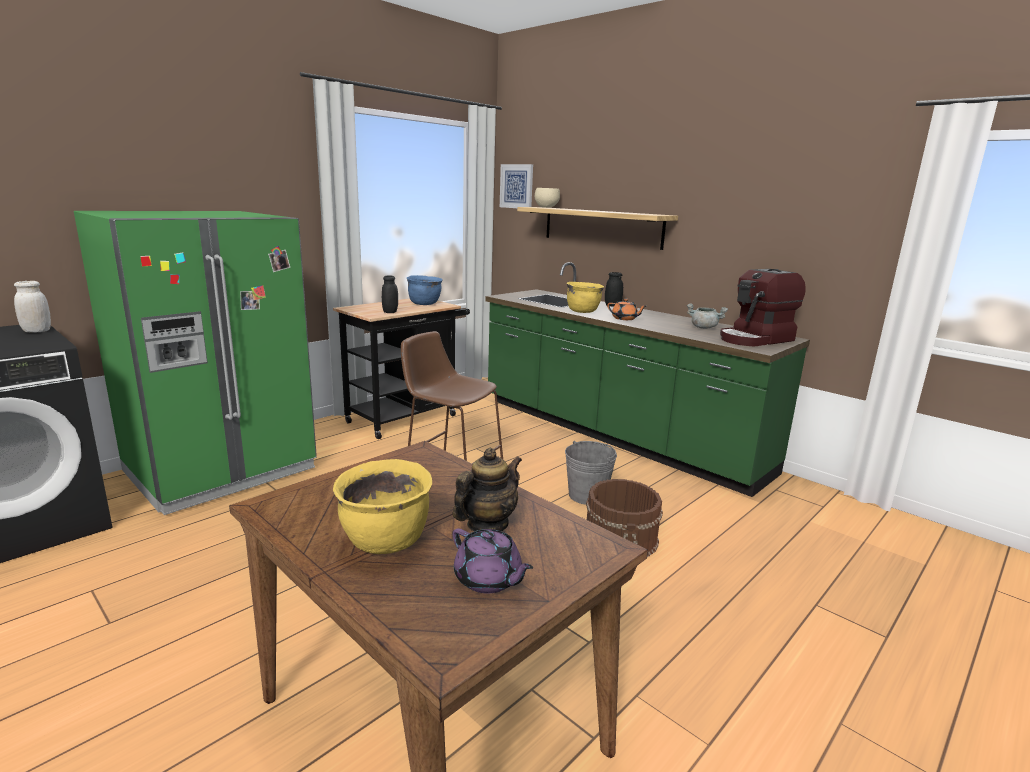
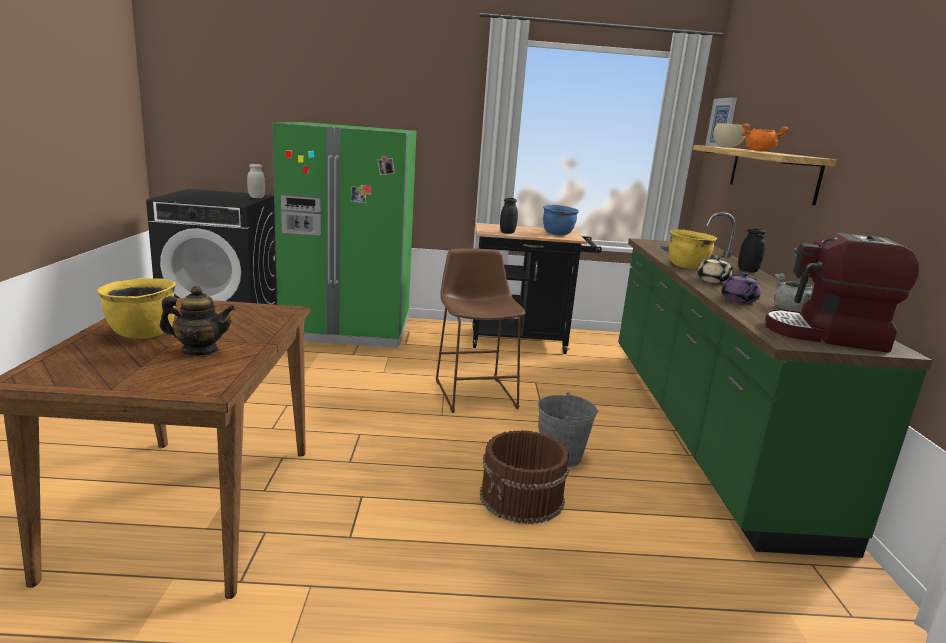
camera: 45 degrees right, 0 degrees up
(488, 579) = (122, 368): purple teapot -> purple teapot (739, 300)
(599, 211) = (759, 151): none -> orange cooking pot
(625, 319) = (713, 281): orange teapot -> beige teapot

